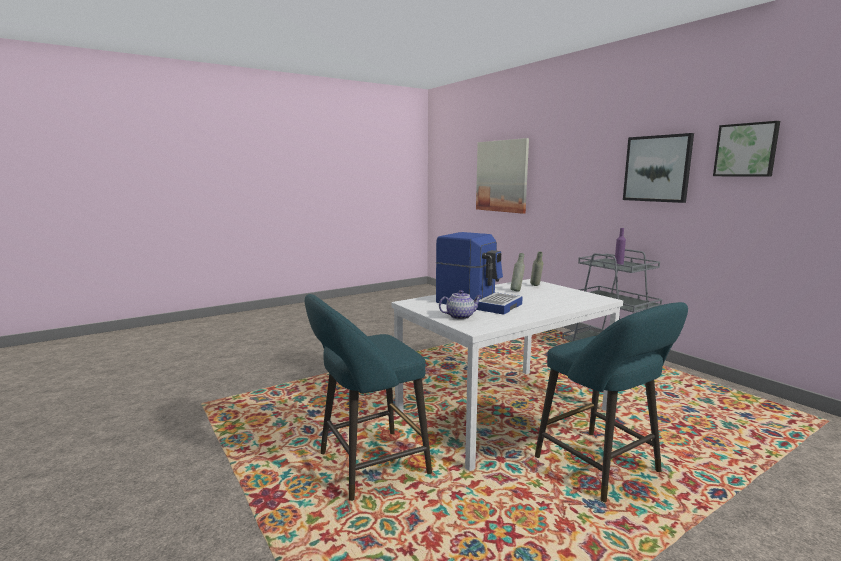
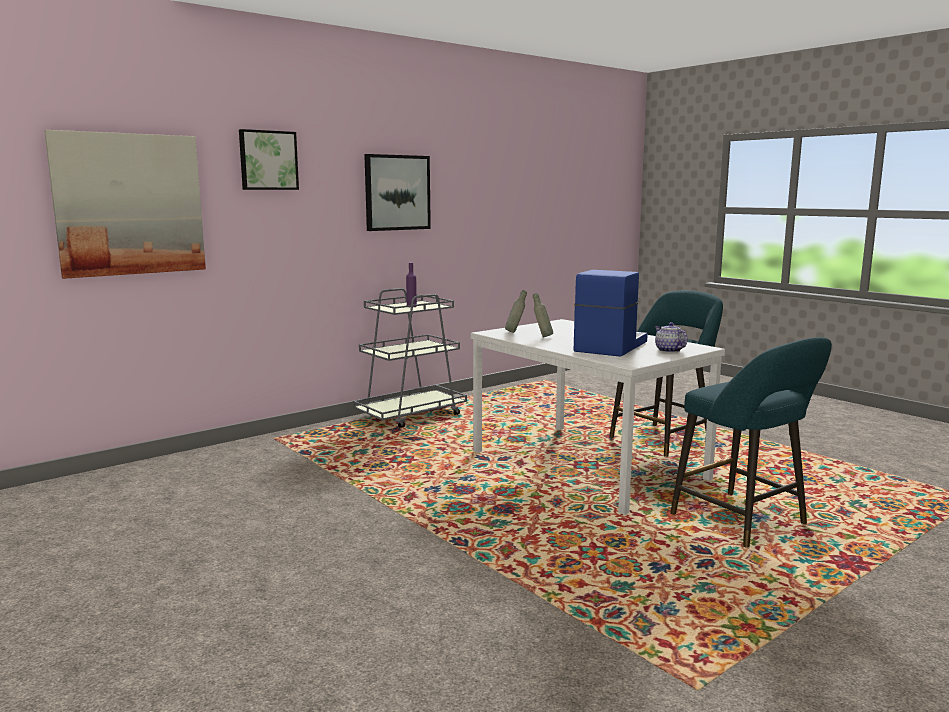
camera: 95 degrees left, 0 degrees up
(746, 150) = (466, 176): picture -> picture (268, 160)

